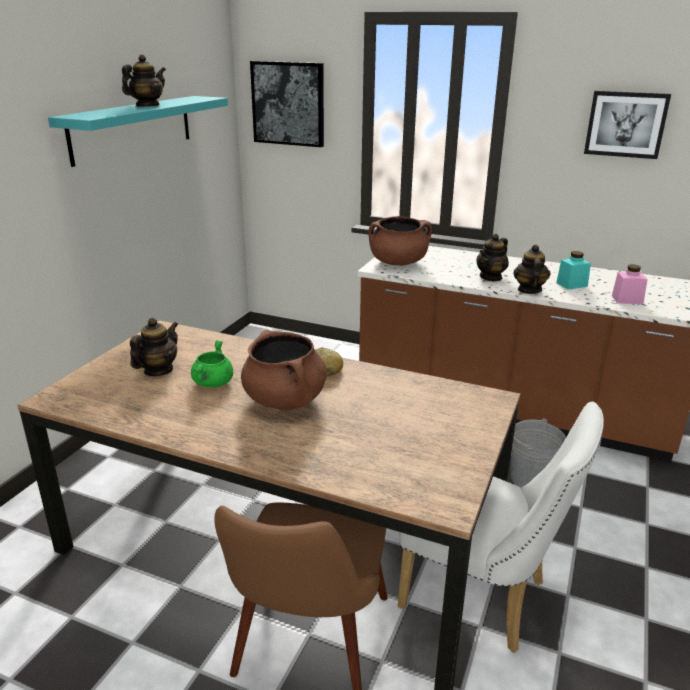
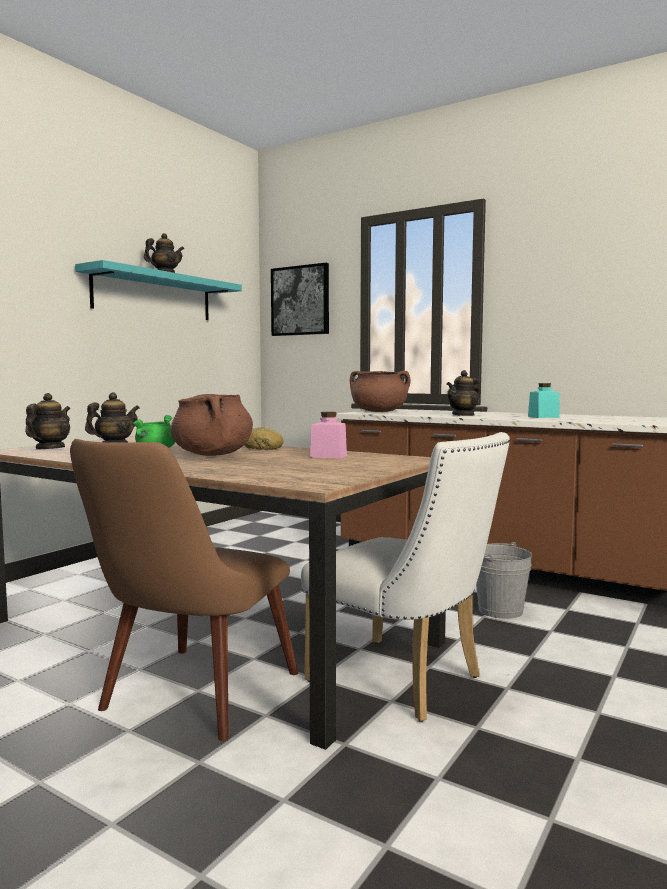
camera: 10 degrees right, 20 degrees down
(529, 290) = (496, 417): teapot -> teapot (49, 449)
(626, 124) = (592, 279): picture -> none
(627, 300) = (595, 420): pink jar -> pink jar (328, 456)

